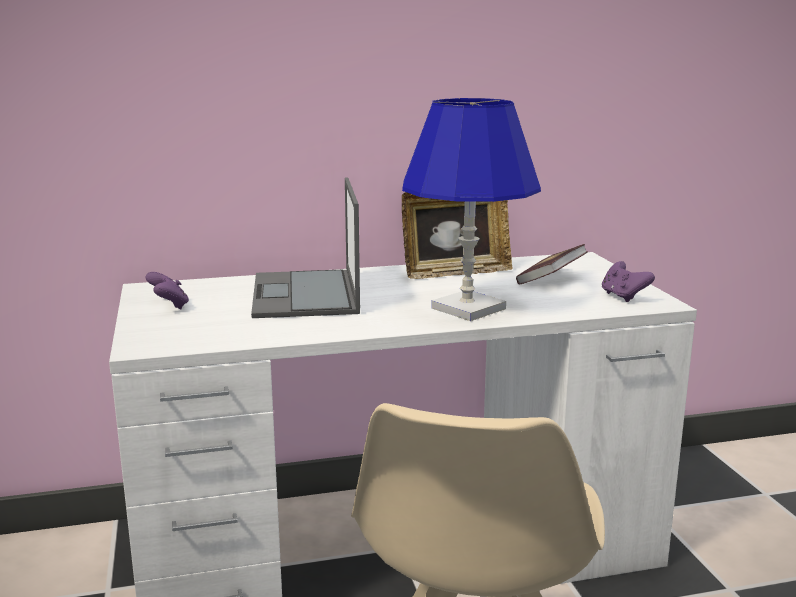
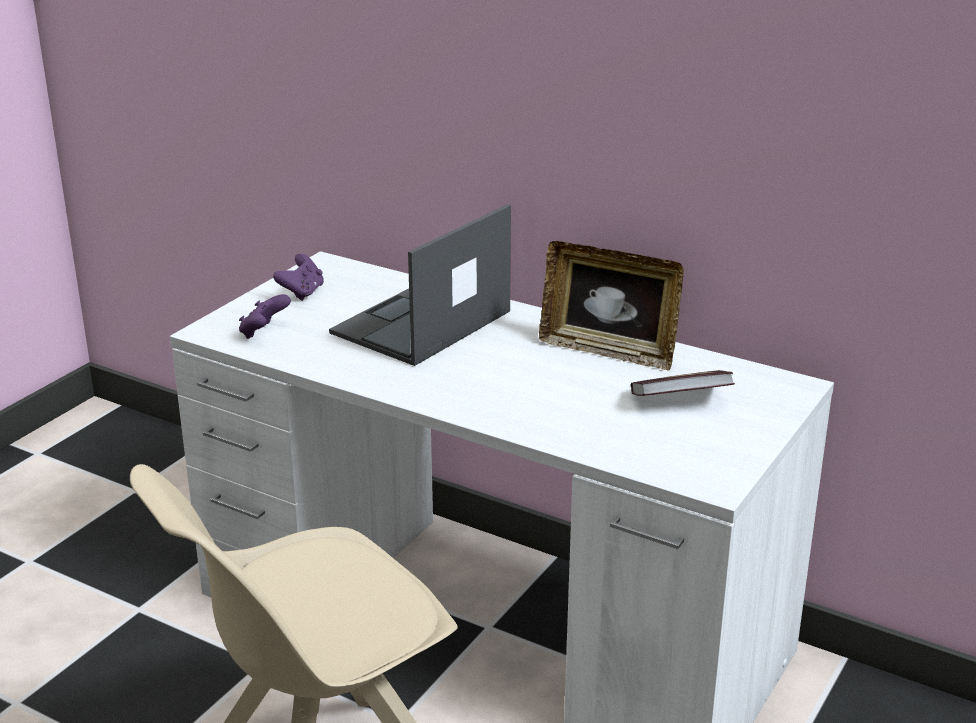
camera: 45 degrees right, 10 degrees up
(467, 308) = (514, 401): blue table lamp -> none
(623, 296) = (697, 458): purple game controller -> purple game controller (264, 333)

